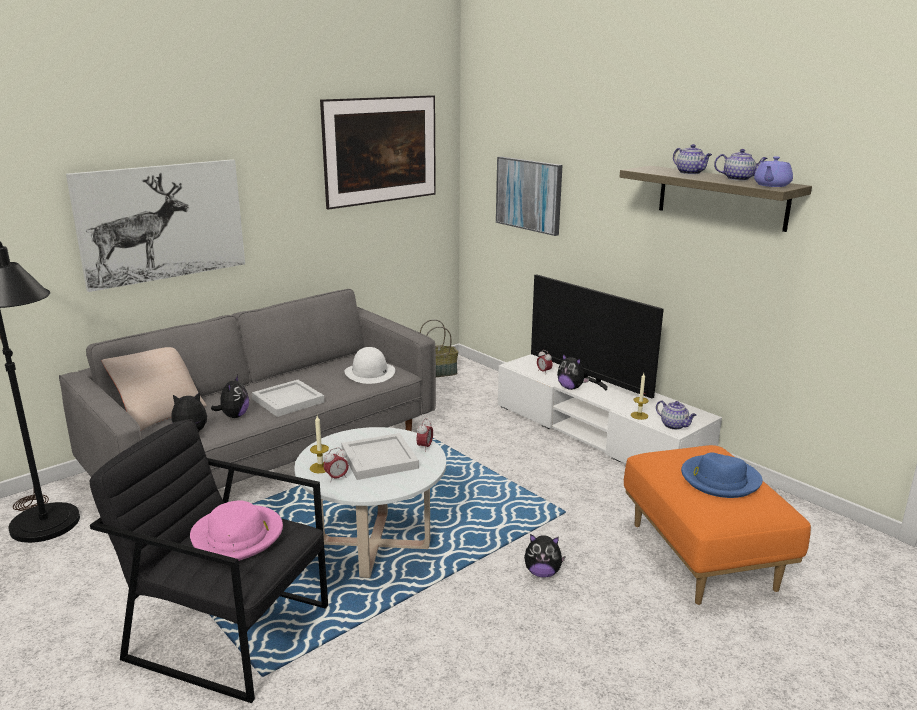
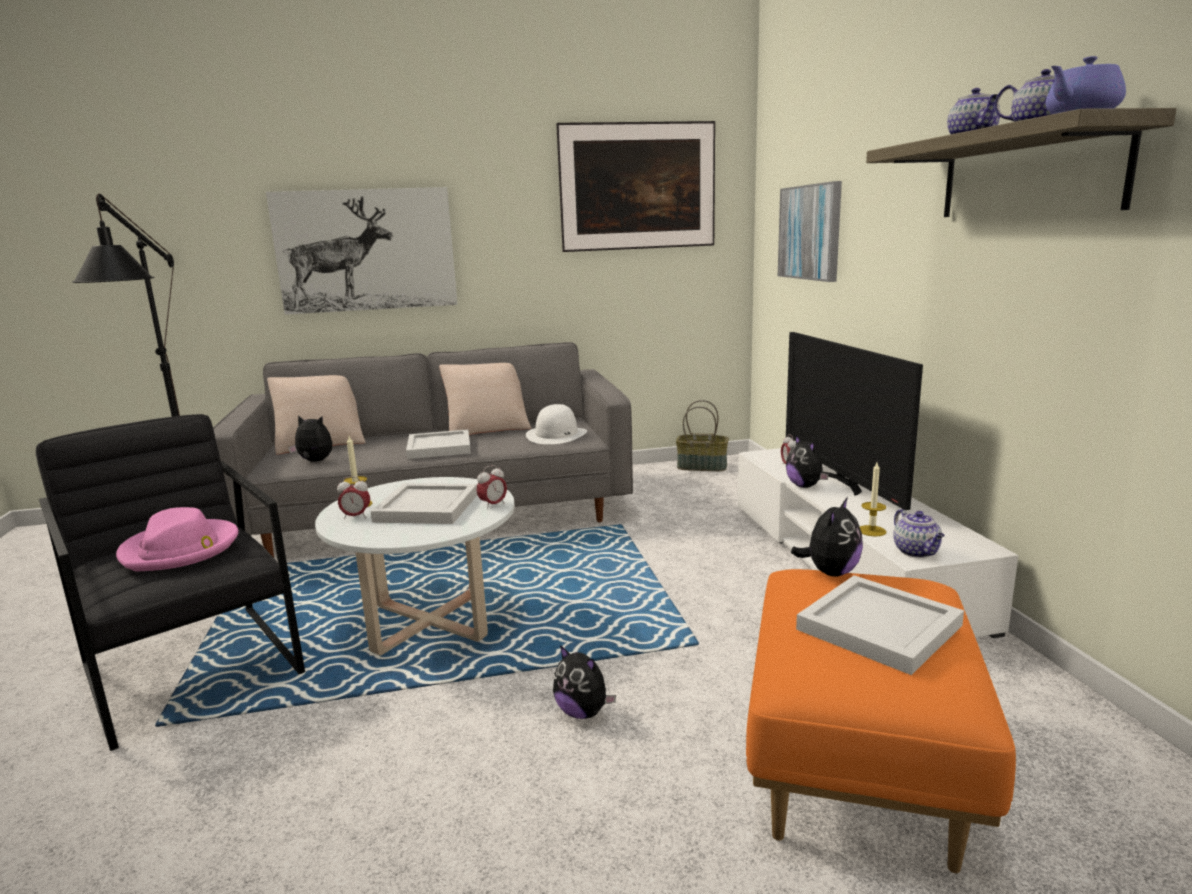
camera: 30 degrees right, 5 degrees down
(234, 416) = (372, 453): plush toy -> plush toy (830, 572)
(298, 373) = (487, 428): none -> beige pillow
(719, 479) = (876, 627): blue hat -> white tray

